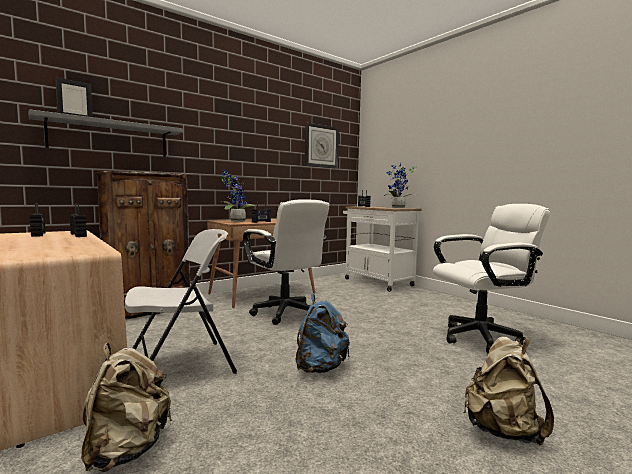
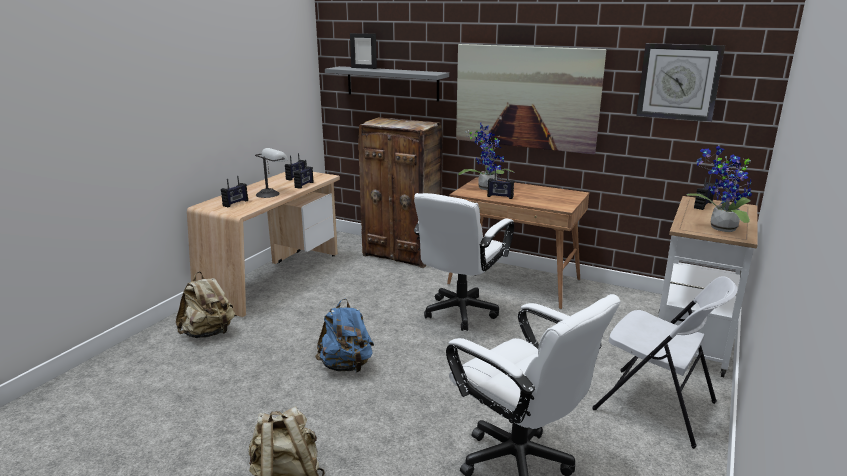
camera: 65 degrees right, 15 degrees up
(53, 250) = (236, 203): none -> radio
(64, 241) = (271, 193): none -> table lamp
(180, 366) = (309, 309): white chair -> white chair (654, 406)
(240, 154) = (526, 97): none -> picture

